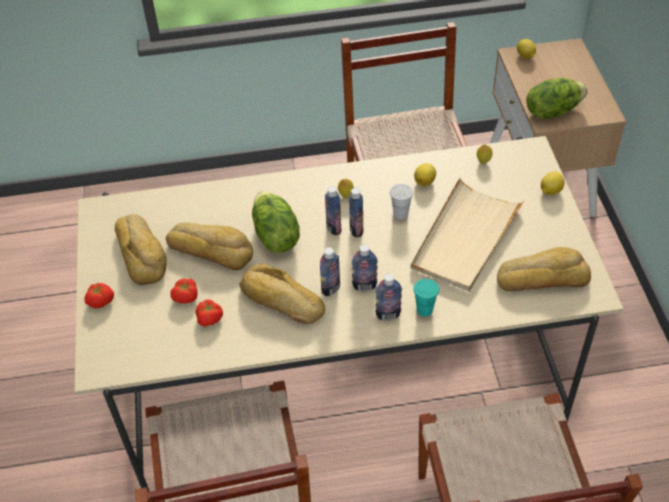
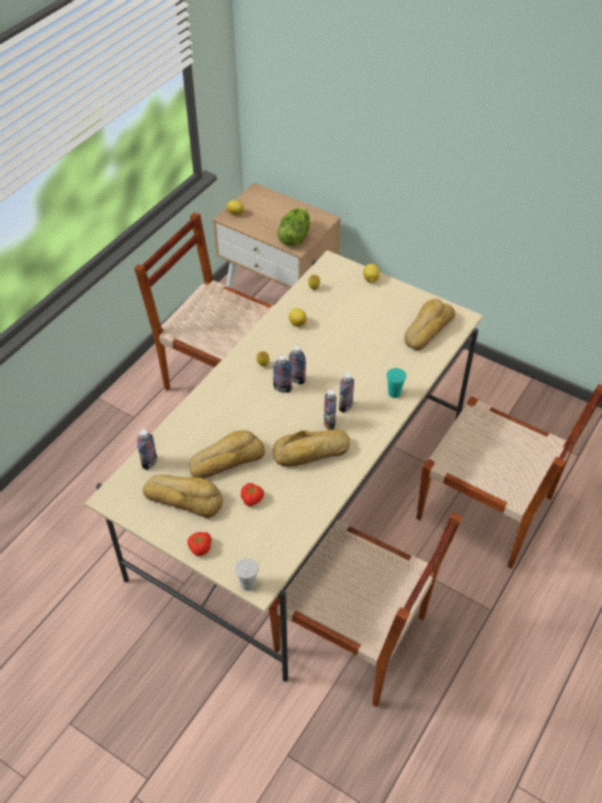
camera: 50 degrees left, 0 degrees up
(210, 318) = (285, 497): tomato -> none
(275, 236) = (254, 420): lettuce -> none
(388, 315) = (379, 411): bottle -> bottle (149, 463)
(400, 214) = (309, 351): white cup -> white cup (248, 584)
(465, 238) = (362, 338): beige tray -> none

